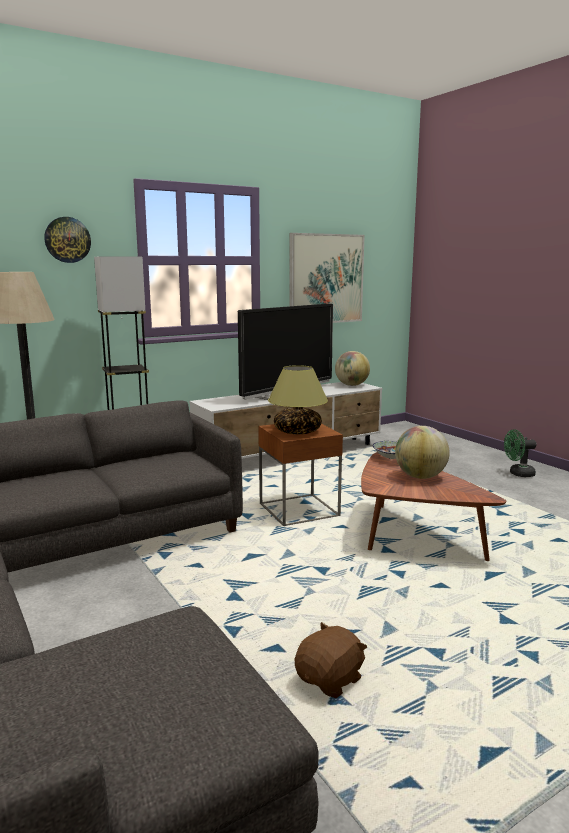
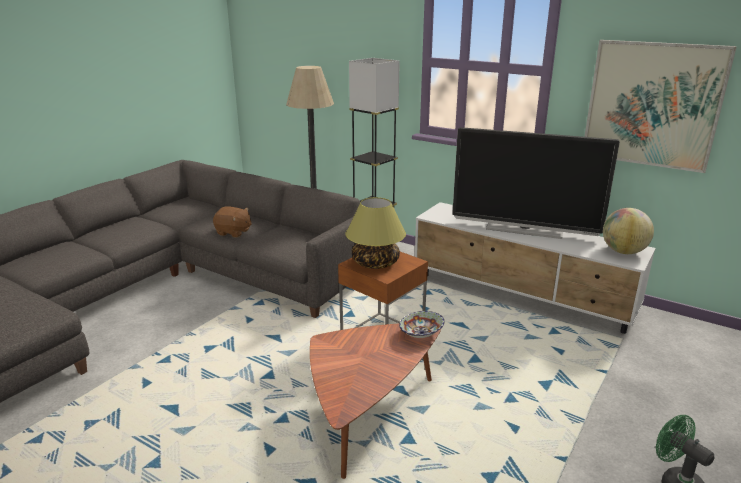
camera: 65 degrees right, 10 degrees up
(67, 240) = (369, 40): wall clock -> none
(330, 680) = (113, 416): brown plush toy -> brown plush toy (233, 232)
(420, 477) = (375, 361): globe -> none

